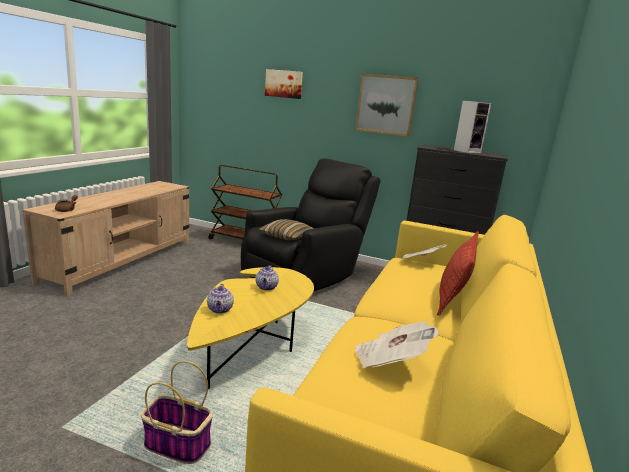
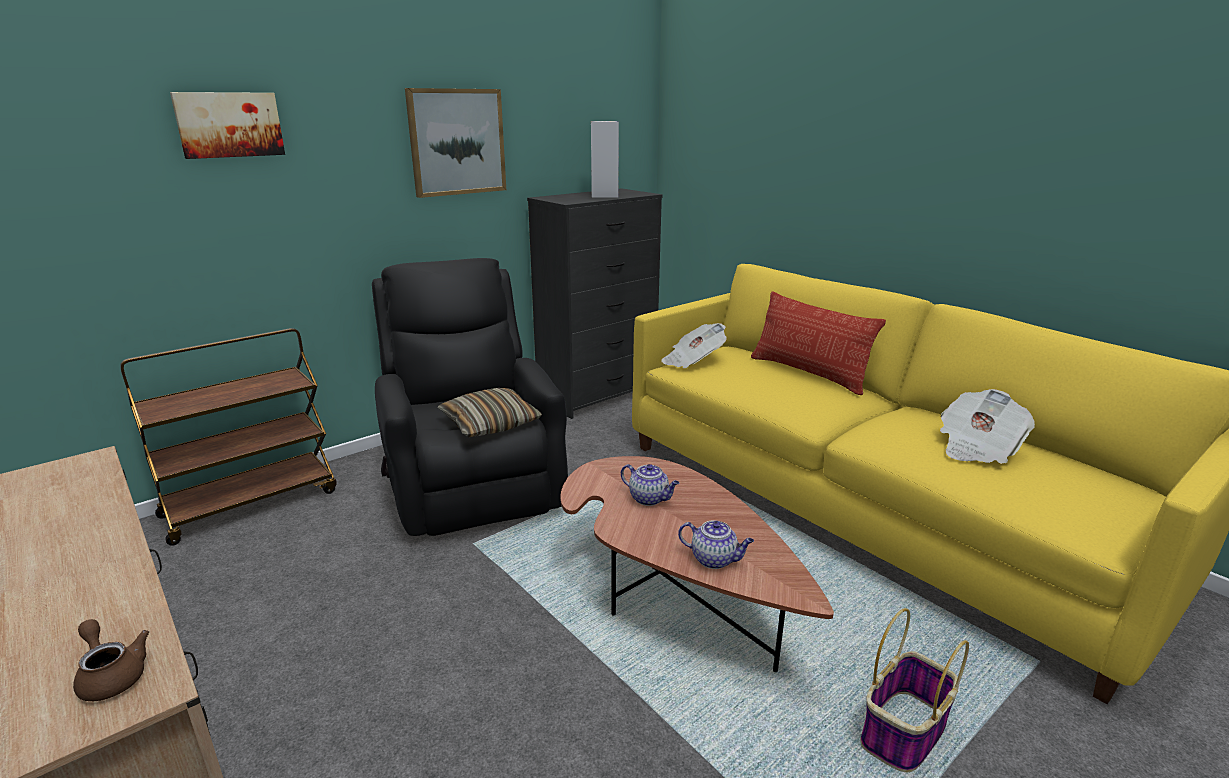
camera: 60 degrees left, 5 degrees up
(253, 346) = (673, 595): yellow coffee table -> brown coffee table

